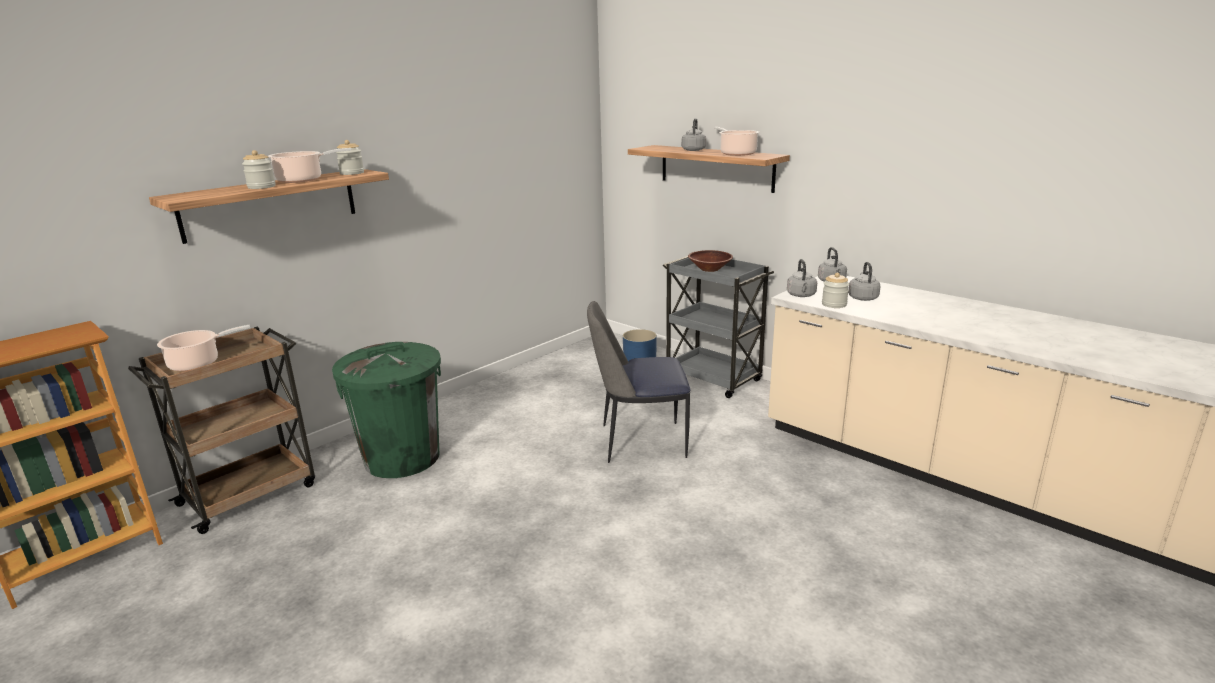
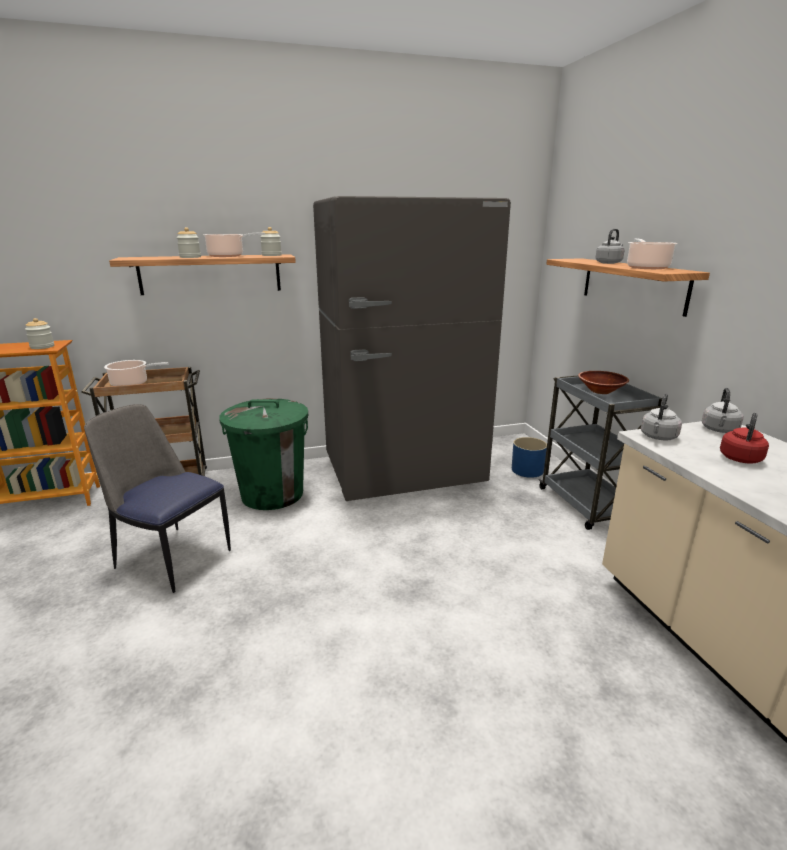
camera: 30 degrees right, 0 degrees up
(525, 397) = (403, 473): none -> grey fridge
(639, 441) = (461, 544): chair -> chair (172, 557)
(834, 304) = (689, 457): jar -> jar (42, 347)
(862, 297) = (740, 458): grey kettle -> red kettle

